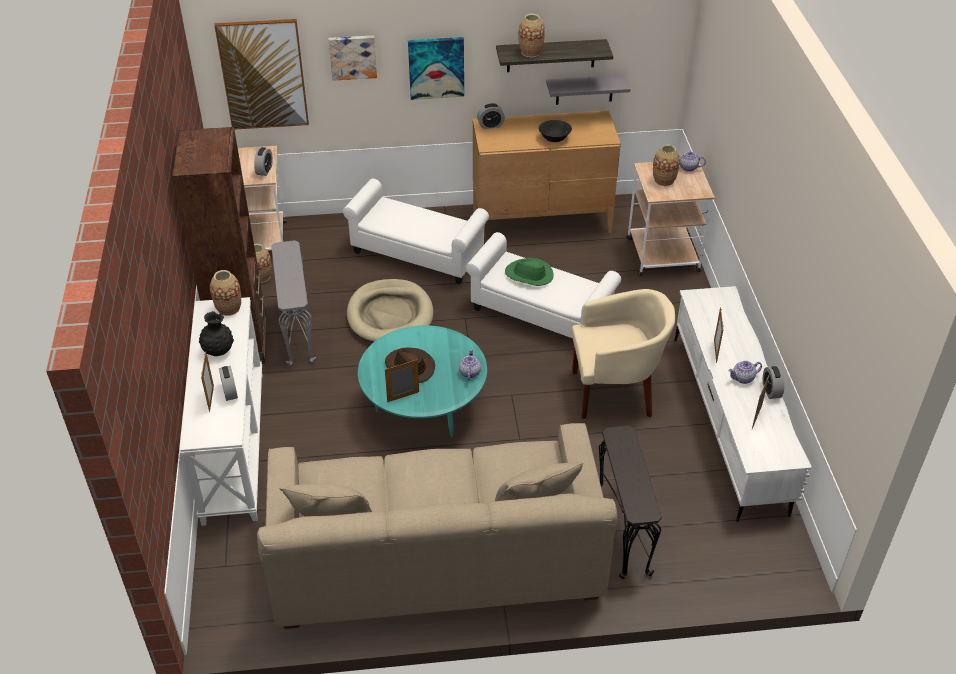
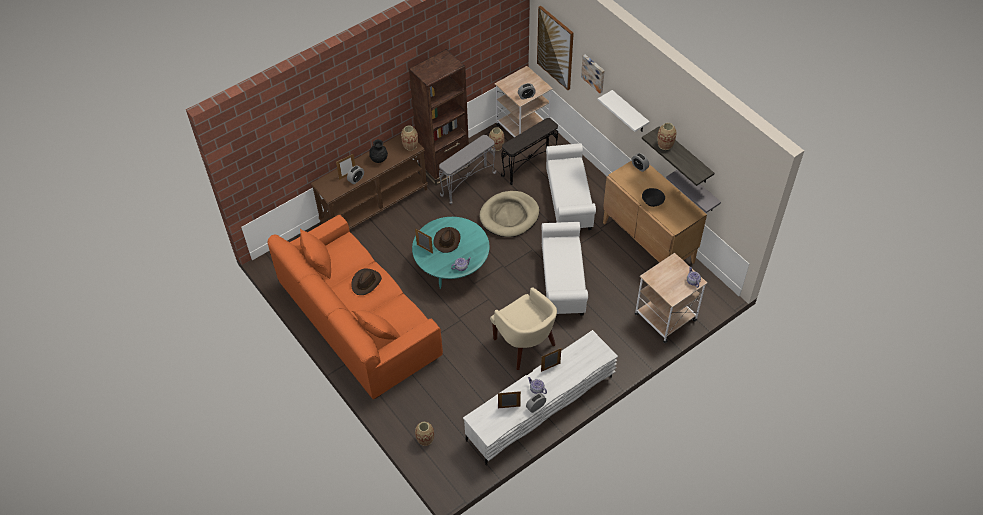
camera: 60 degrees right, 10 degrees up
(232, 445) = (374, 205): white console table -> brown console table
(423, 478) = (366, 282): none -> brown hat
(436, 67) = (629, 112): picture -> white shelf
(436, 556) = (359, 321): beige sofa -> orange sofa
(529, 275) = (565, 256): green hat -> none
(622, 529) = (426, 391): black side table -> black side table (529, 166)
(664, 180) = (668, 274): vase -> vase (425, 439)

